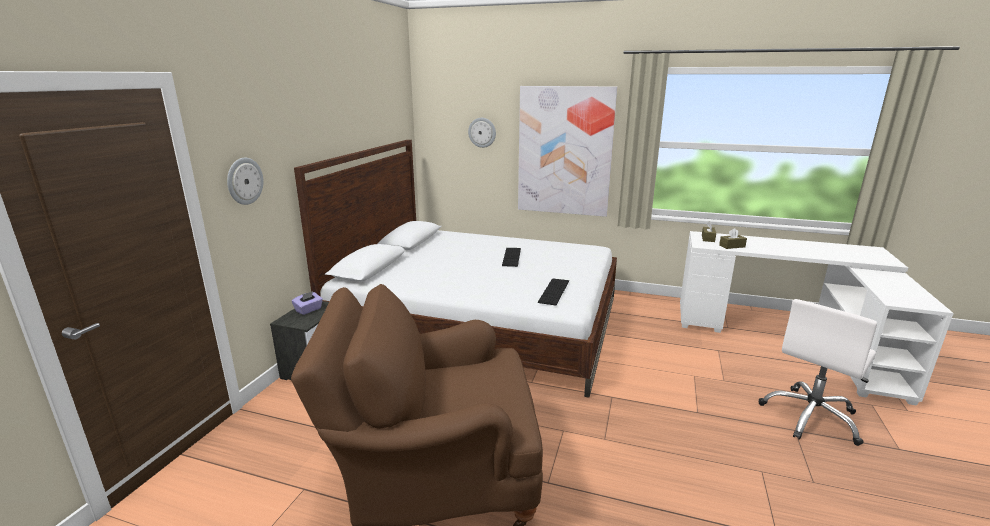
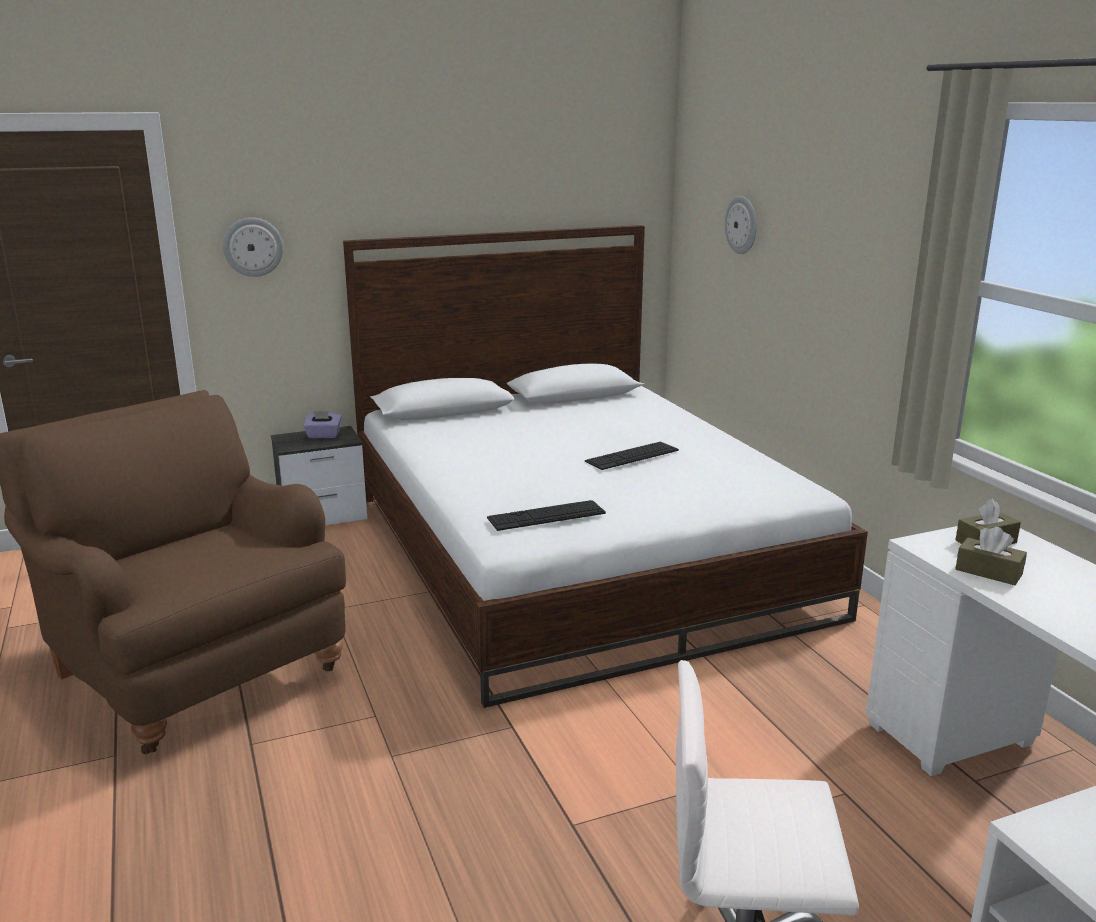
camera: 50 degrees right, 0 degrees up
(564, 151) = (842, 281): picture -> none

